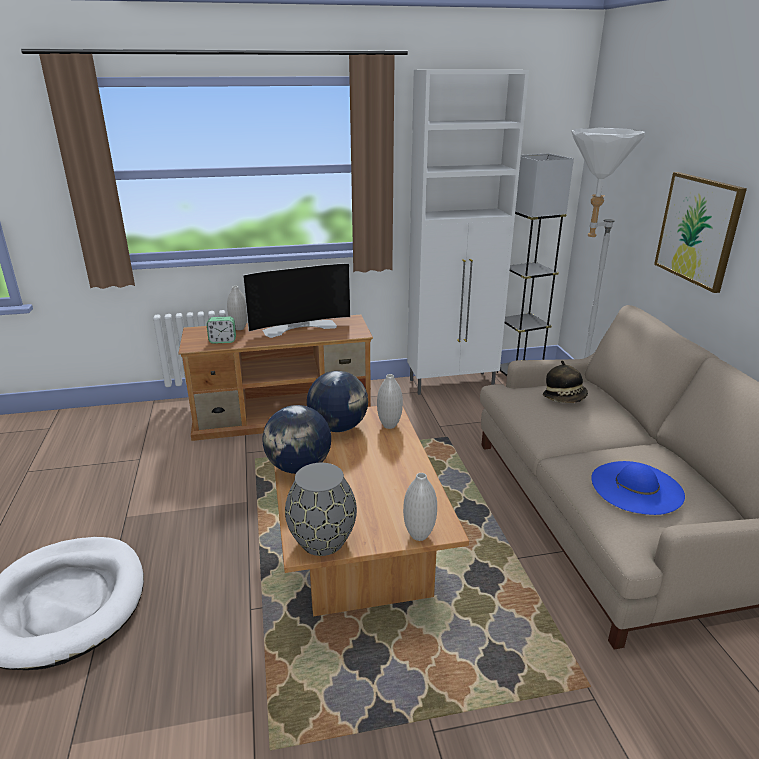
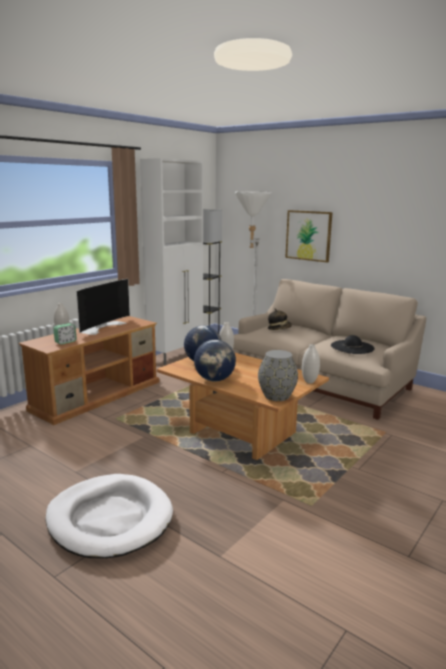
camera: 40 degrees left, 10 degrees down
(636, 487) = (352, 347): blue hat -> black hat

